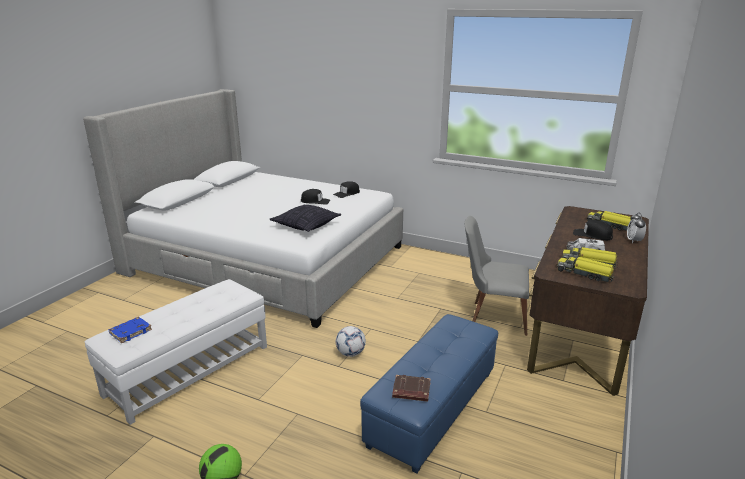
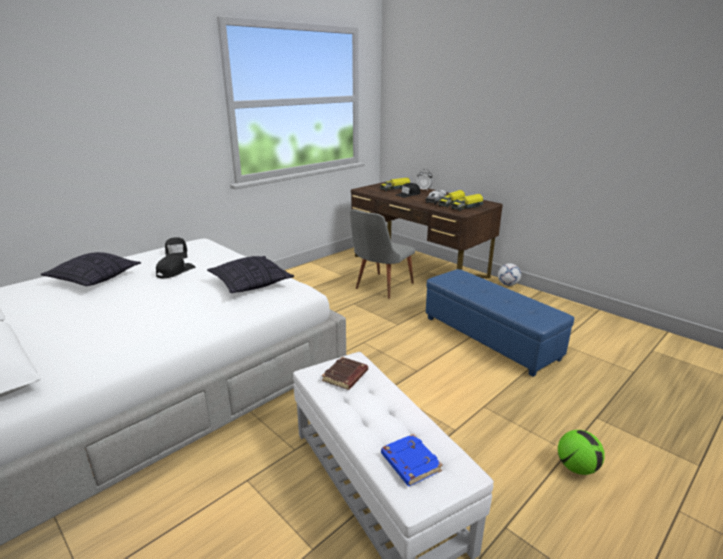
camera: 70 degrees left, 0 degrees up
(290, 187) = (94, 279): none -> pillow
(350, 353) = (399, 360): football -> football (508, 284)
(411, 391) = (536, 311): brown book -> brown book (345, 376)

